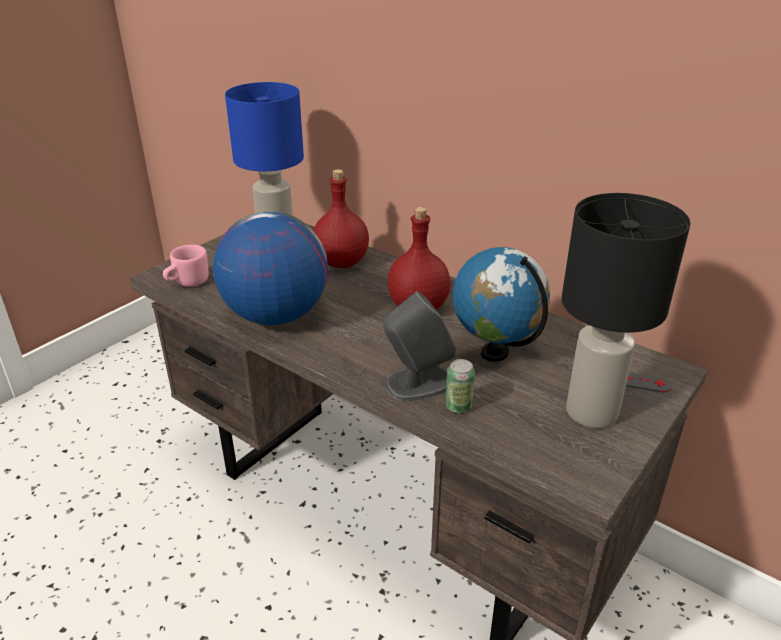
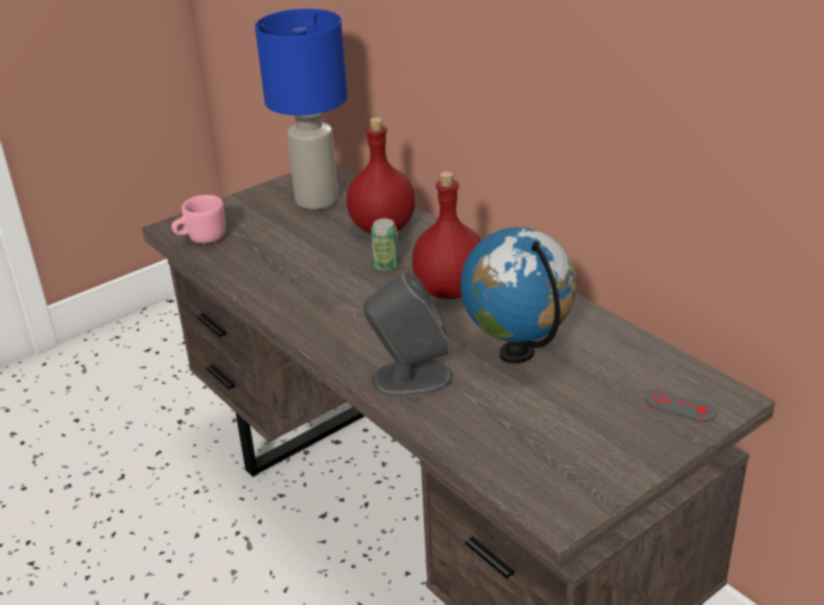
camera: 15 degrees right, 0 degrees up
(275, 316) = (283, 285): globe -> none
(458, 406) = (446, 409): can -> can (386, 266)
(592, 412) = (601, 434): black table lamp -> none

